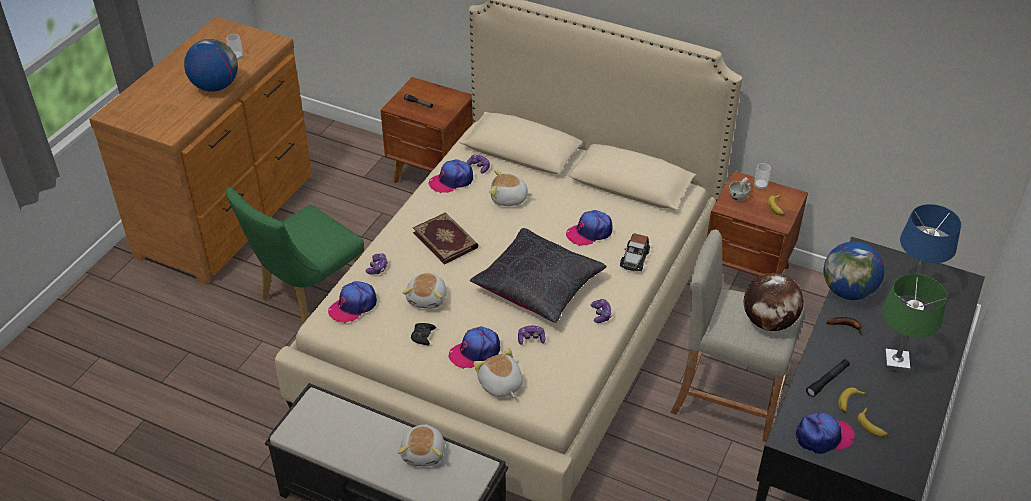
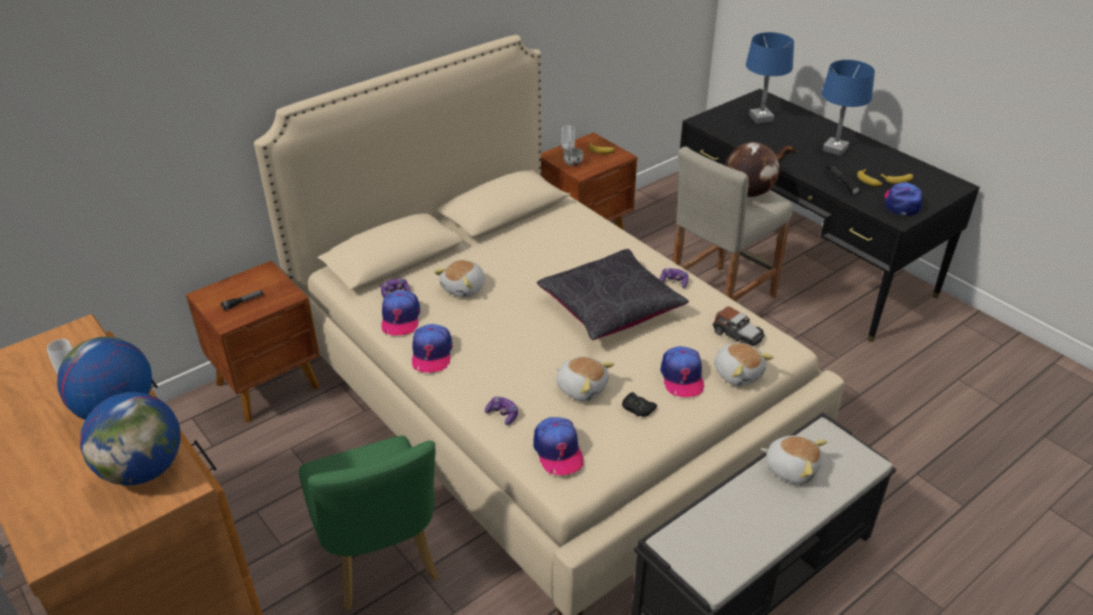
camera: 65 degrees left, 5 degrees down
(446, 239) = (496, 348): book -> none
(500, 385) = (738, 373): plush toy -> plush toy turned 120 degrees counterclockwise
(531, 339) = (683, 334): game controller -> none
(589, 232) = (555, 254): cap -> cap (431, 353)
(634, 259) = (611, 241): toy car -> toy car (737, 335)
(848, 291) = (745, 142): globe -> globe (144, 469)
(895, 363) = (835, 149): green table lamp -> blue table lamp

